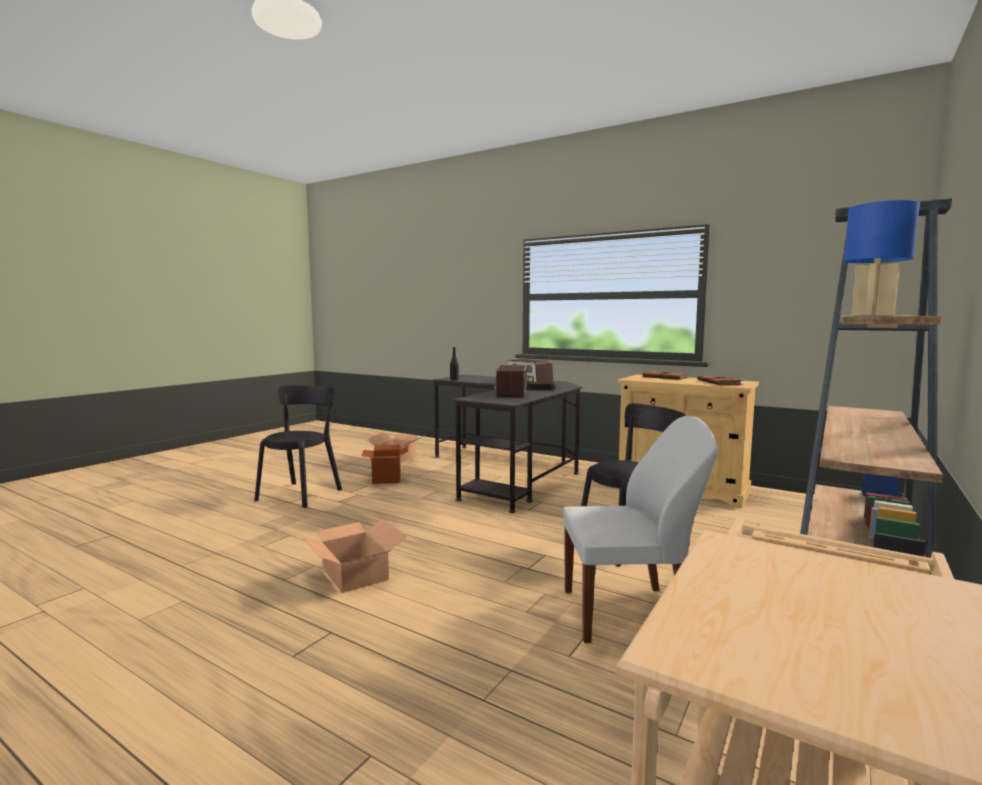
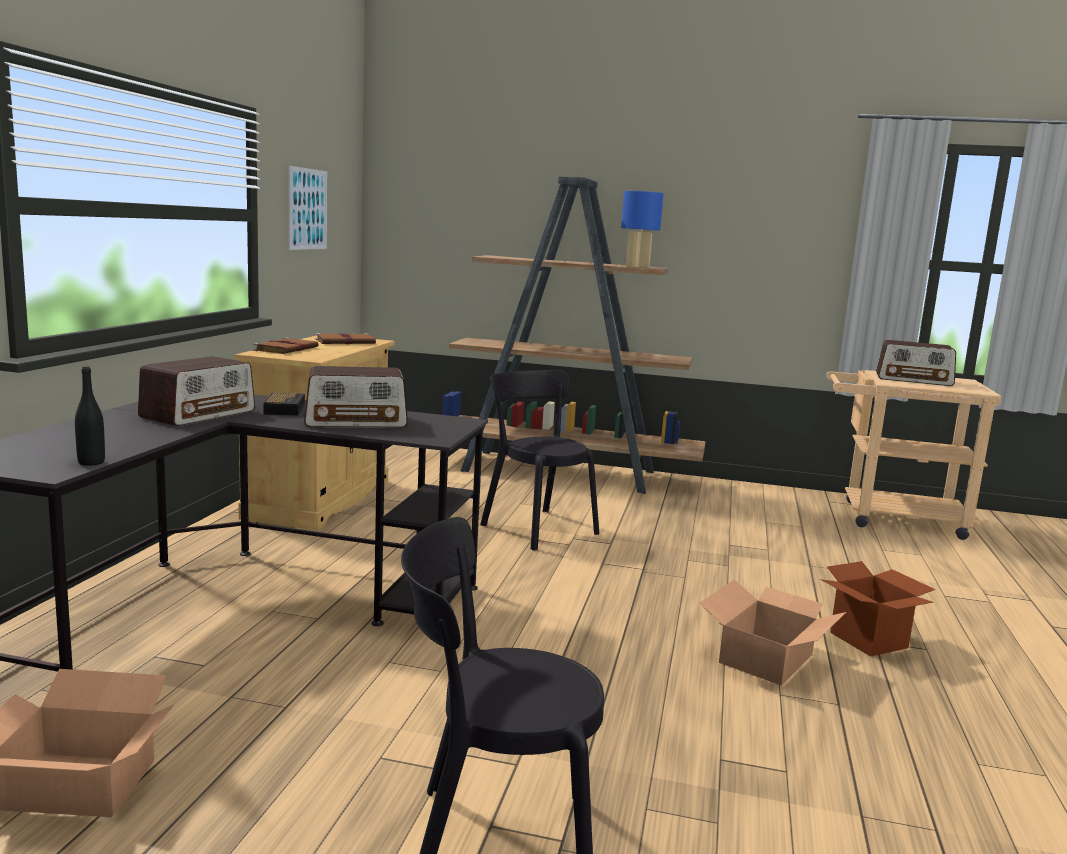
camera: 110 degrees left, 5 degrees up
(386, 479) = (319, 743): cardboard box -> cardboard box (868, 640)
(628, 614) = (685, 532): white chair -> none
(789, 285) = (307, 209): none -> picture
(820, 596) = (914, 380): none -> radio

